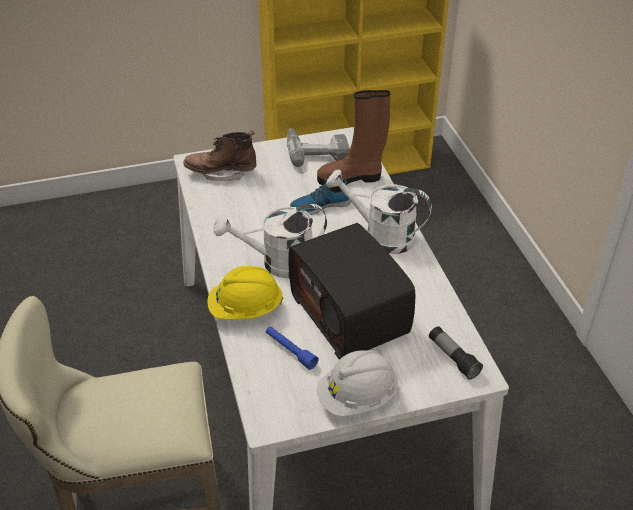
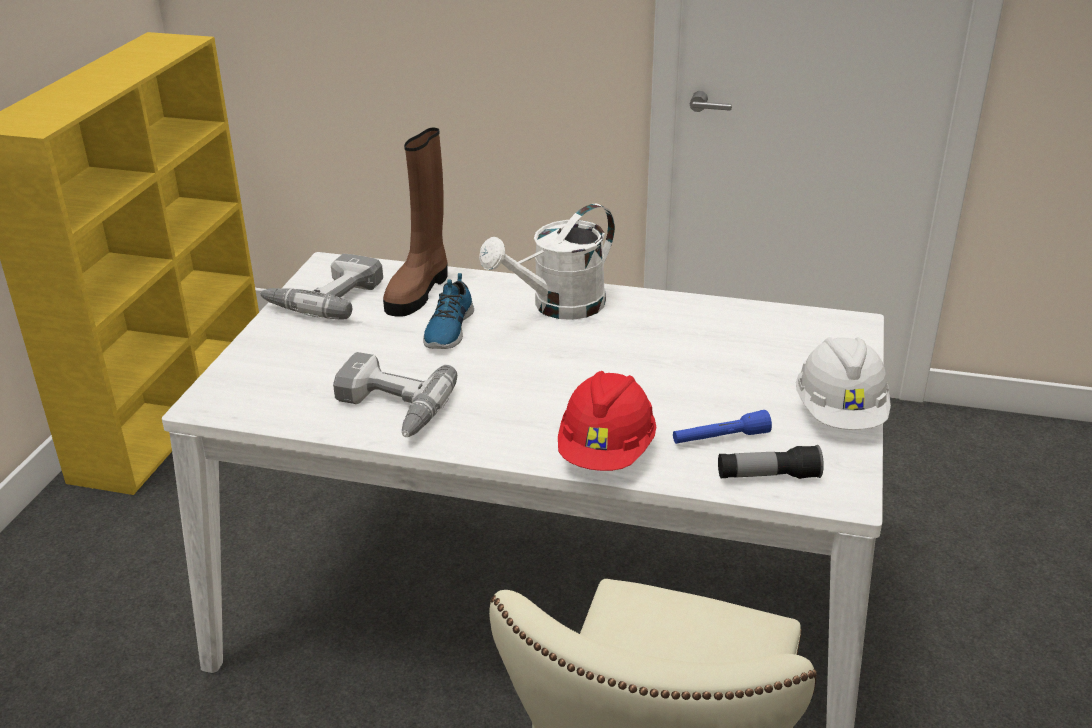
camera: 60 degrees left, 10 degrees down
(221, 173) = (271, 386): brown boot -> none
(230, 218) = (389, 408): none -> power drill
(245, 309) = (606, 452): yellow hard hat -> red hard hat
(278, 263) = (535, 397): white watering can -> none
(351, 314) = (687, 372): radio -> none
(453, 358) = (815, 330): flashlight -> flashlight (768, 476)

